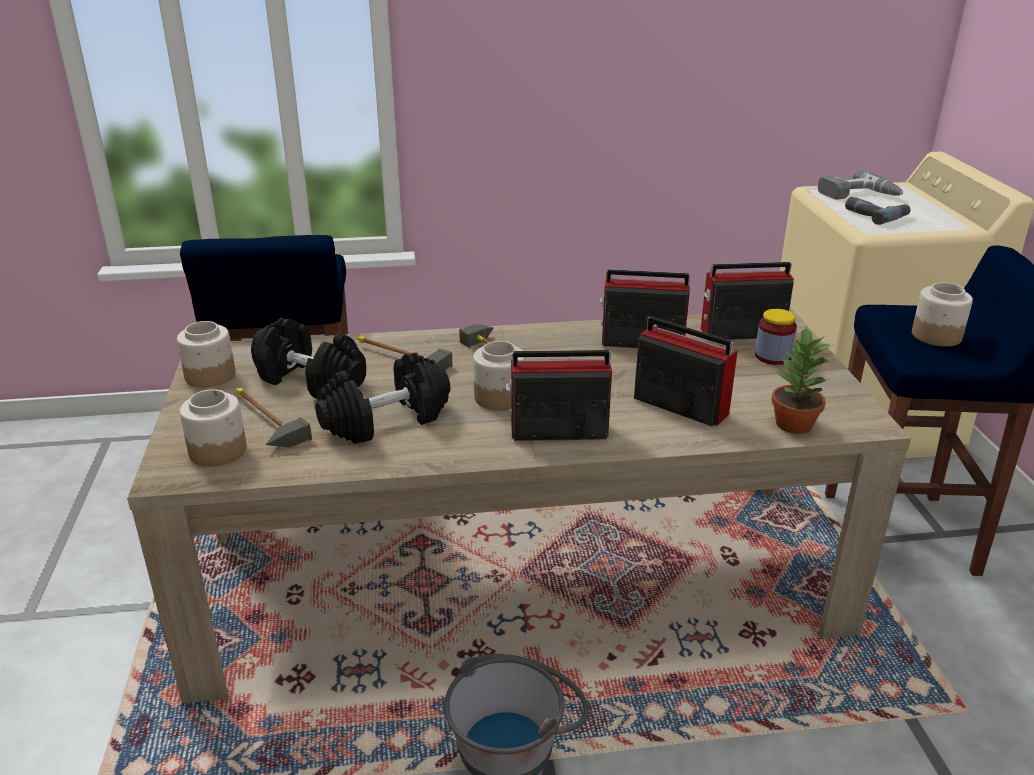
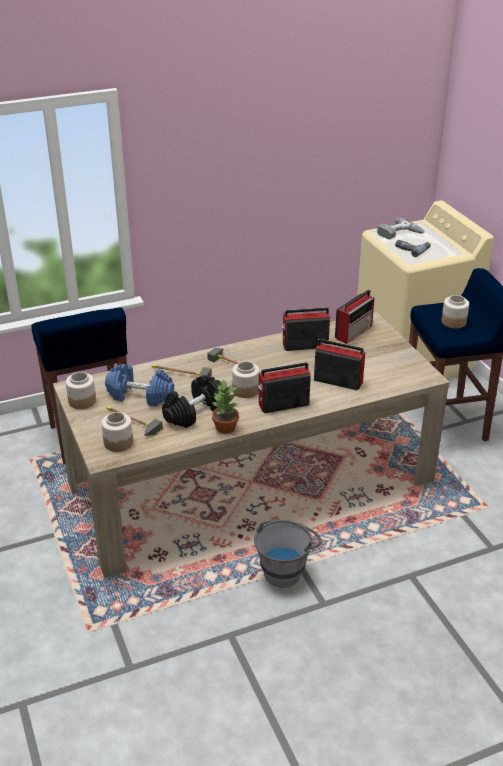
camera: 15 degrees left, 5 degrees up
(312, 380) = (140, 395): black dumbbell -> blue dumbbell
(740, 333) = (354, 332): radio -> radio turned 150 degrees clockwise
(772, 356) = (374, 344): jar -> none
(793, 424) = (394, 383): potted plant -> potted plant (225, 428)

